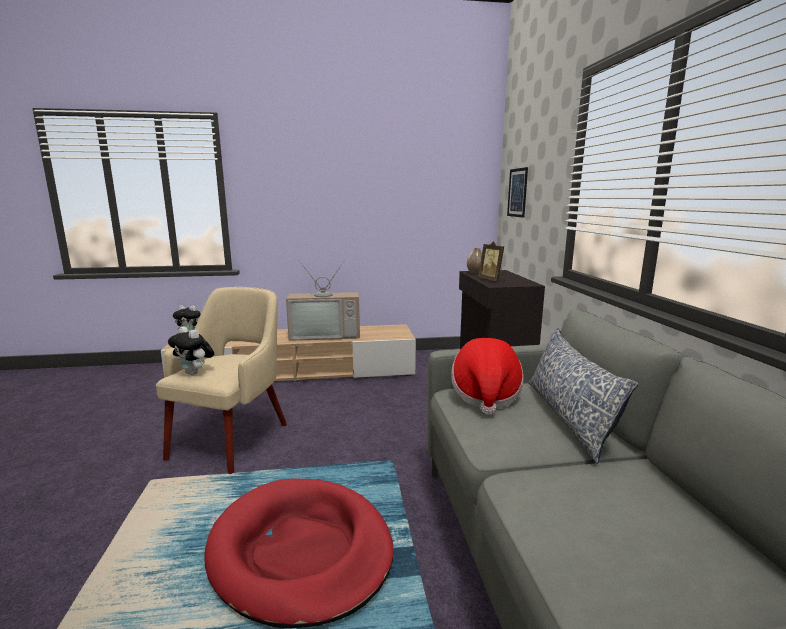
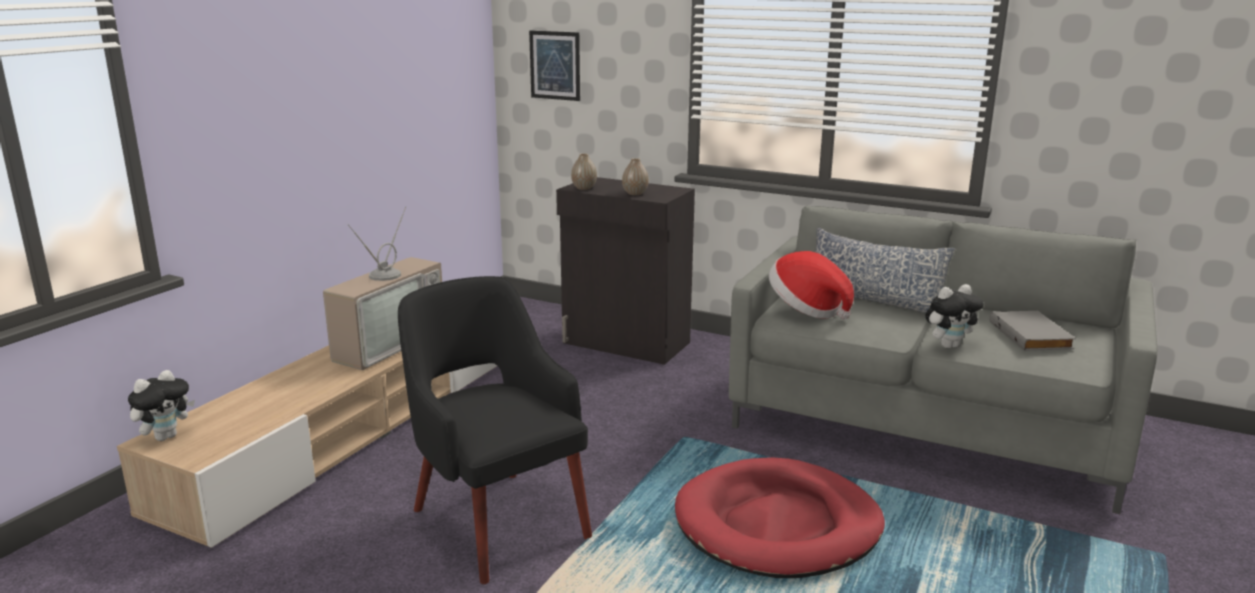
camera: 55 degrees left, 5 degrees up
(195, 373) = (502, 427): plush toy -> plush toy (949, 345)
(232, 439) = (497, 520): beige armchair -> black armchair
(492, 280) = (635, 193): picture frame -> vase
(649, 545) = (1032, 335): none -> grey book

